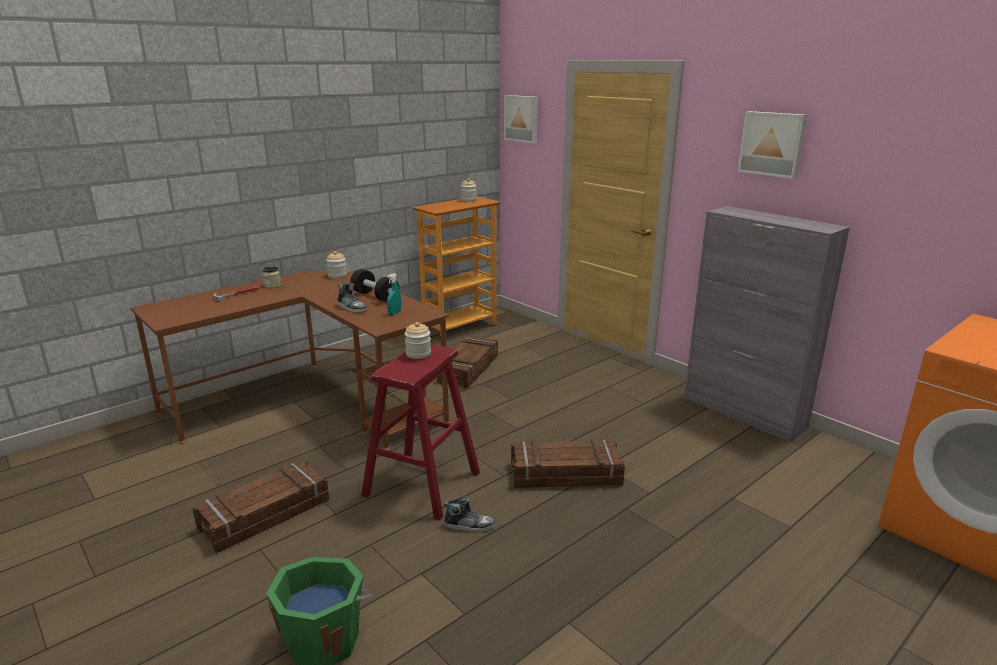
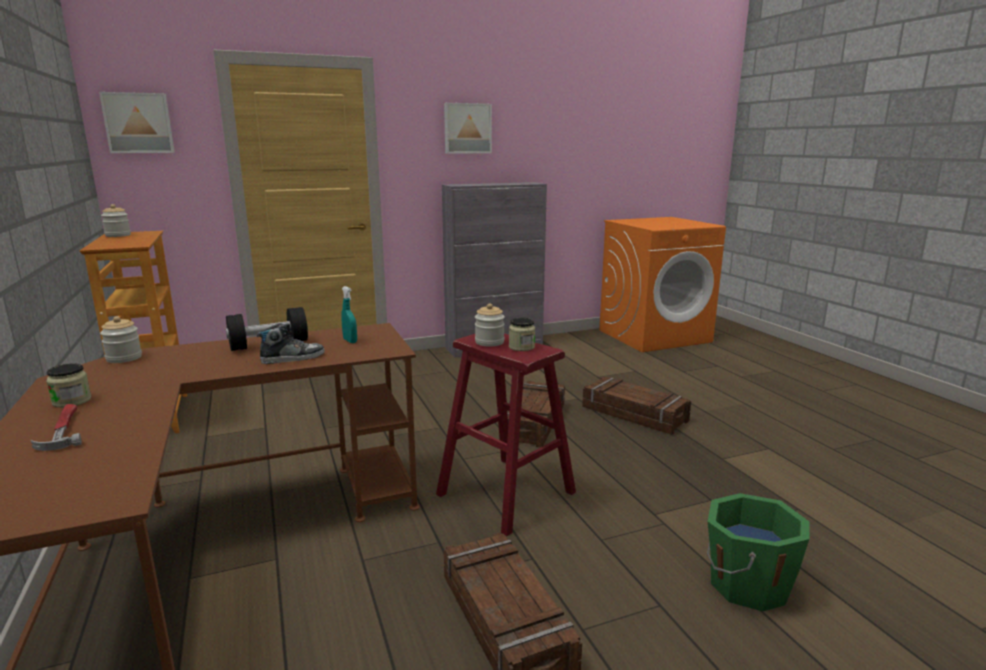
camera: 70 degrees left, 5 degrees down
(411, 367) = (521, 347): none -> jar
(468, 369) = (278, 429): crate -> crate (634, 414)
(469, 525) = (590, 478): shoe -> none

